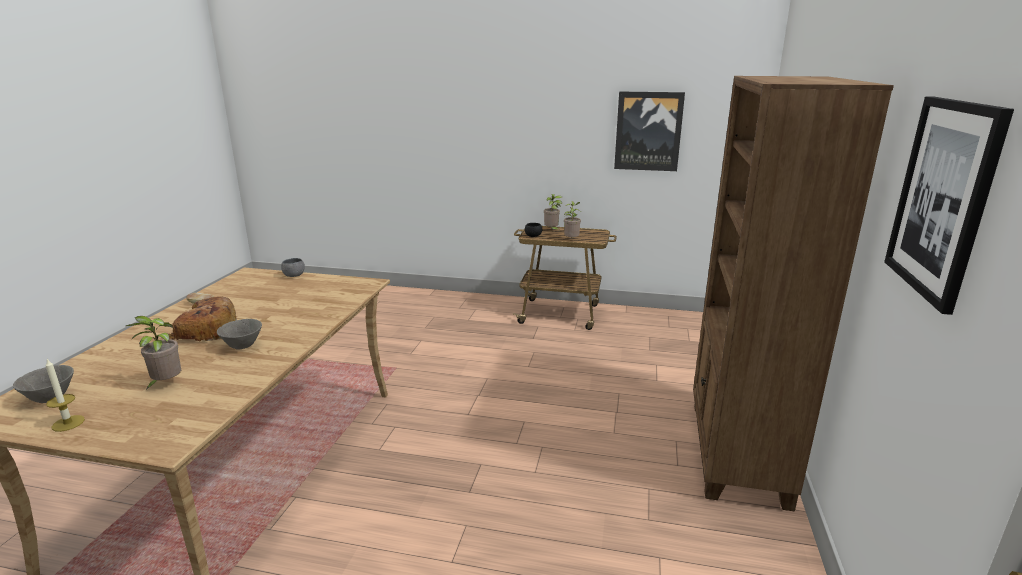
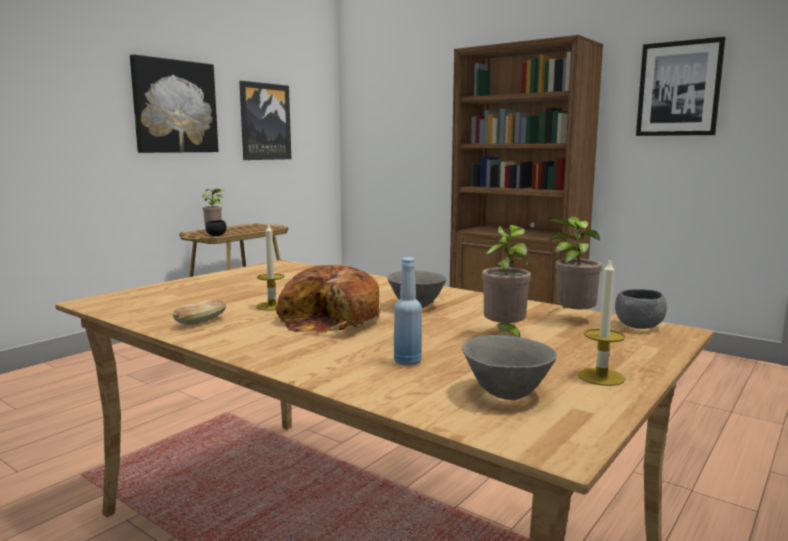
camera: 65 degrees left, 10 degrees down
(114, 365) = (407, 362): none -> blue bottle
(239, 310) = (272, 306): none -> candle
(294, 275) = (176, 283): grey bowl -> grey bowl (638, 326)
(547, 119) = (175, 106): none -> picture
(571, 240) = (258, 231): potted plant -> potted plant (571, 319)

